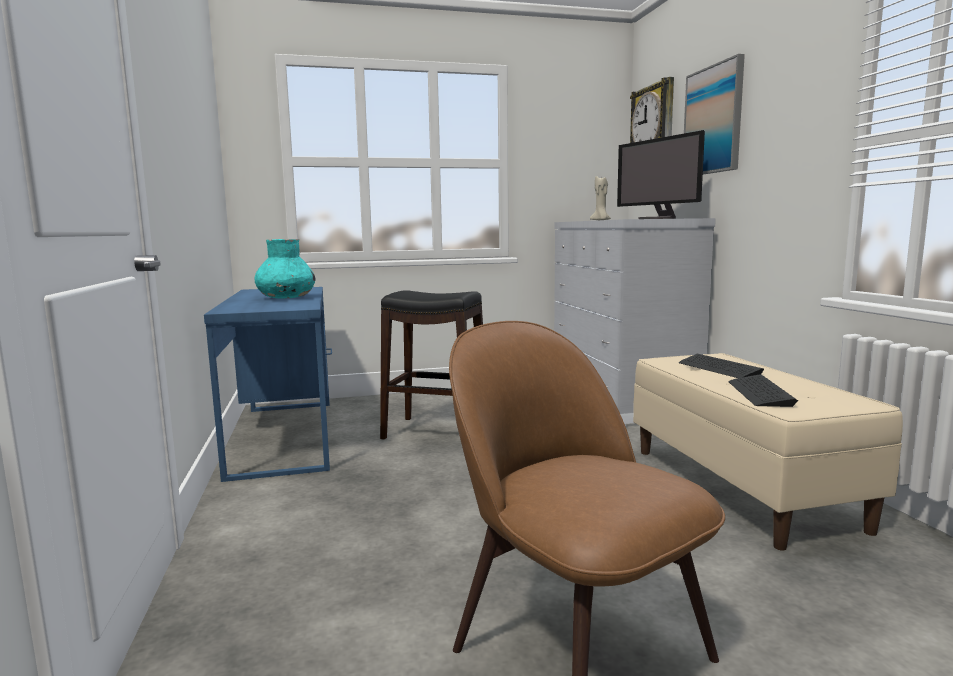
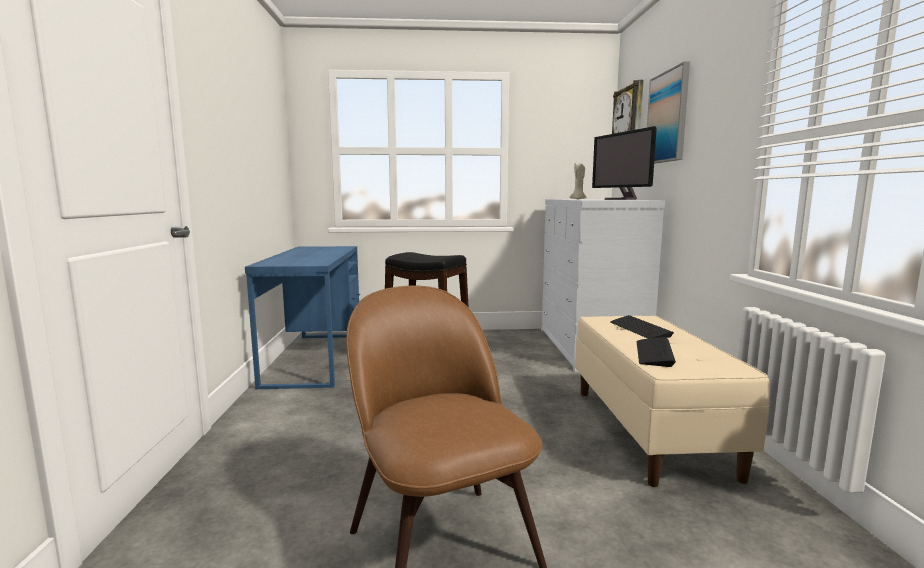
camera: 10 degrees right, 0 degrees up
(286, 298) = (317, 255): turquoise vase -> none

